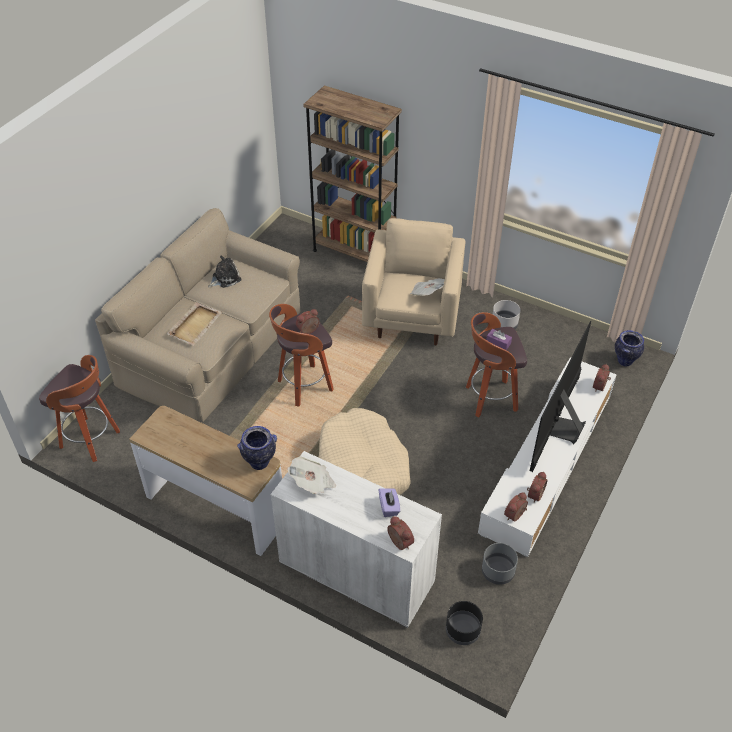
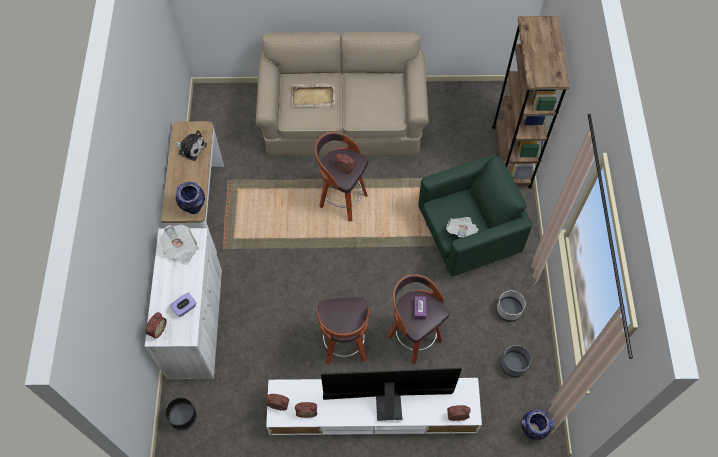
camera: 60 degrees right, 15 degrees up
(91, 440) = (215, 103): stool -> stool (344, 346)
(225, 278) = (374, 86): plush toy -> plush toy (191, 148)
(363, 467) = (290, 280): beige dog bed -> none
(412, 317) = (467, 236): beige armchair -> green armchair
(498, 571) = (246, 419): grey planter -> grey planter (513, 365)

